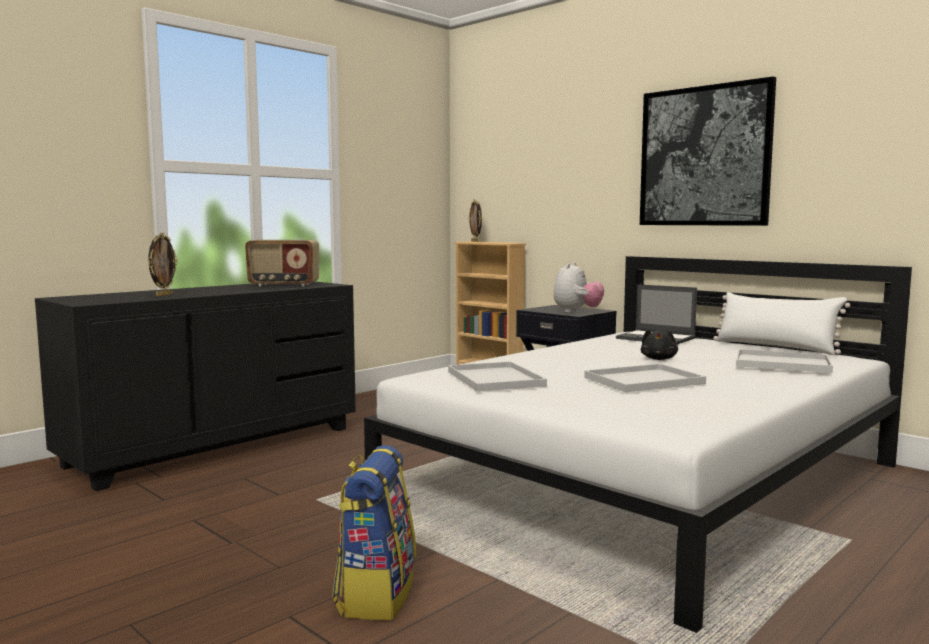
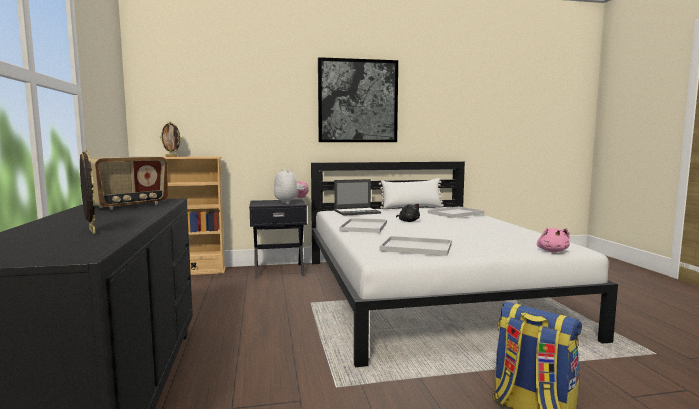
camera: 55 degrees left, 0 degrees up
(624, 424) = (552, 251): none -> pink plush toy
(642, 381) = (461, 232): white tray -> white tray (364, 227)

